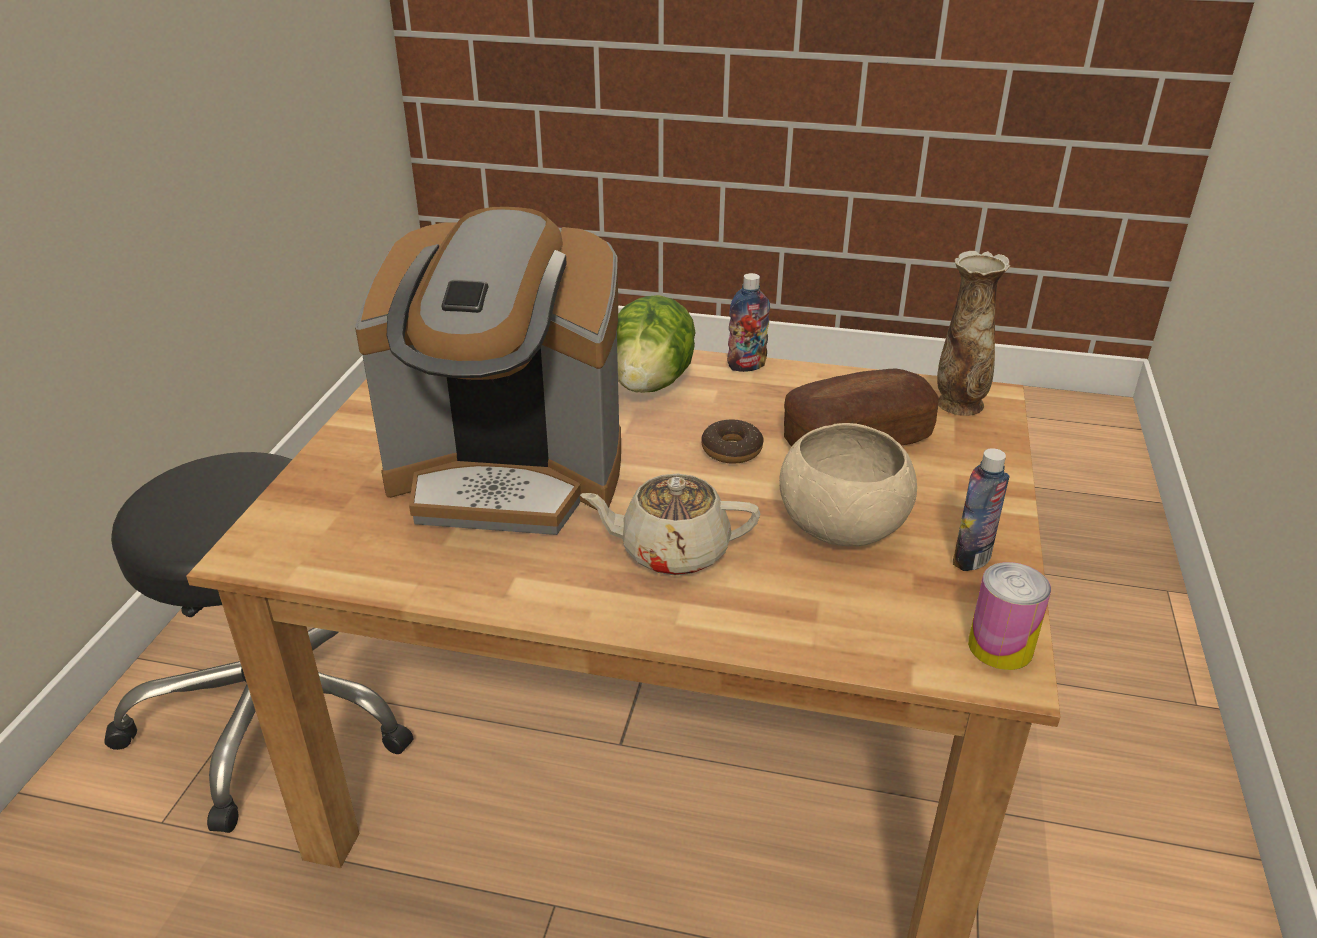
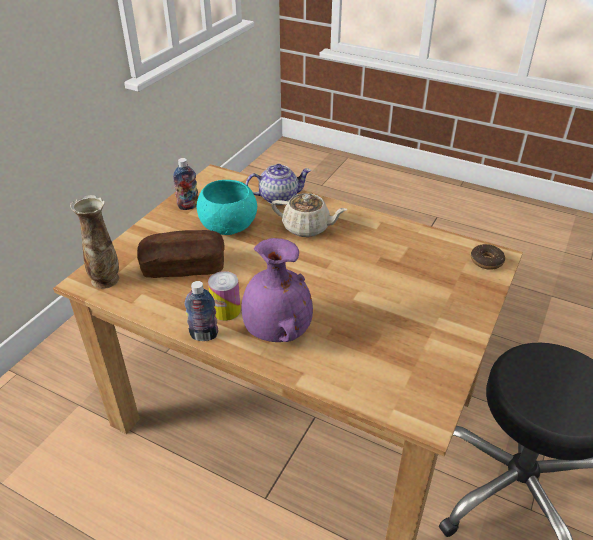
camera: 165 degrees left, 5 degrees up
(509, 475) = (375, 277): coffee machine -> none
(650, 384) = (276, 330): lettuce -> purple vase
(731, 450) = (253, 272): donut -> donut (486, 261)
(779, 623) = (279, 197): none -> teapot
(841, 525) = (228, 226): beige bowl -> turquoise bowl
(1000, 647) = (209, 180): can -> can (226, 310)

